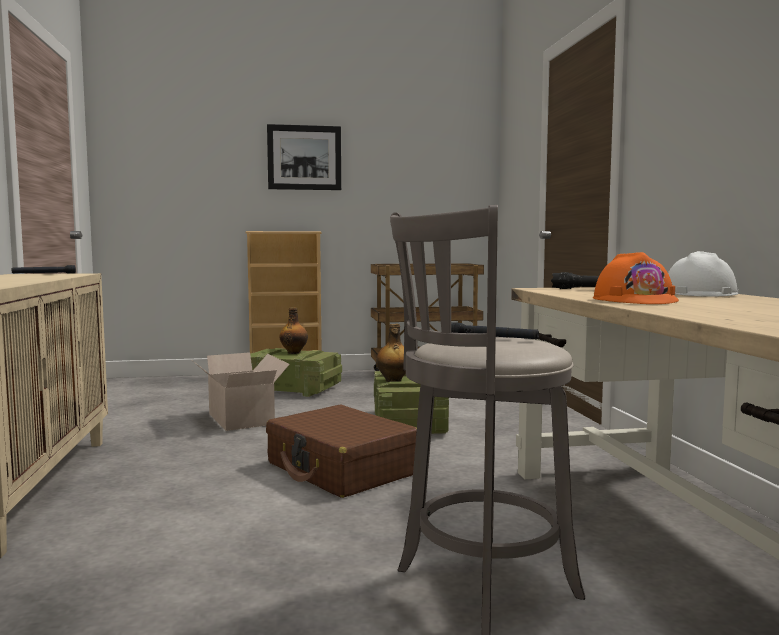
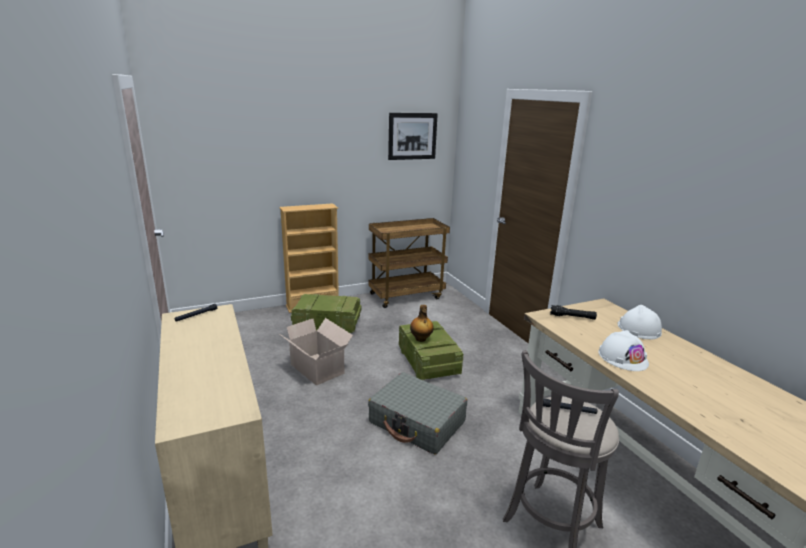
camera: 15 degrees left, 15 degrees up
(294, 352) = (328, 300): bottle -> none
(304, 157) = (320, 148): picture -> picture (412, 136)
(341, 469) = (417, 422): brown suitcase -> grey suitcase
(634, 300) = (623, 357): orange hard hat -> white hard hat

